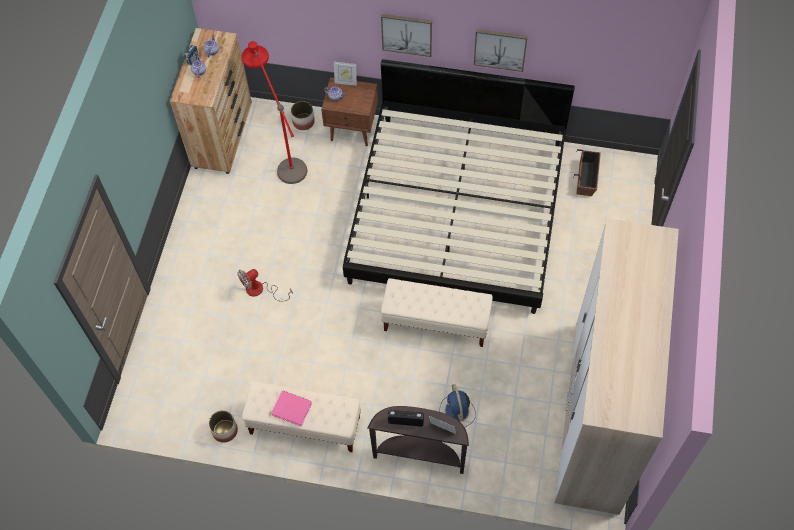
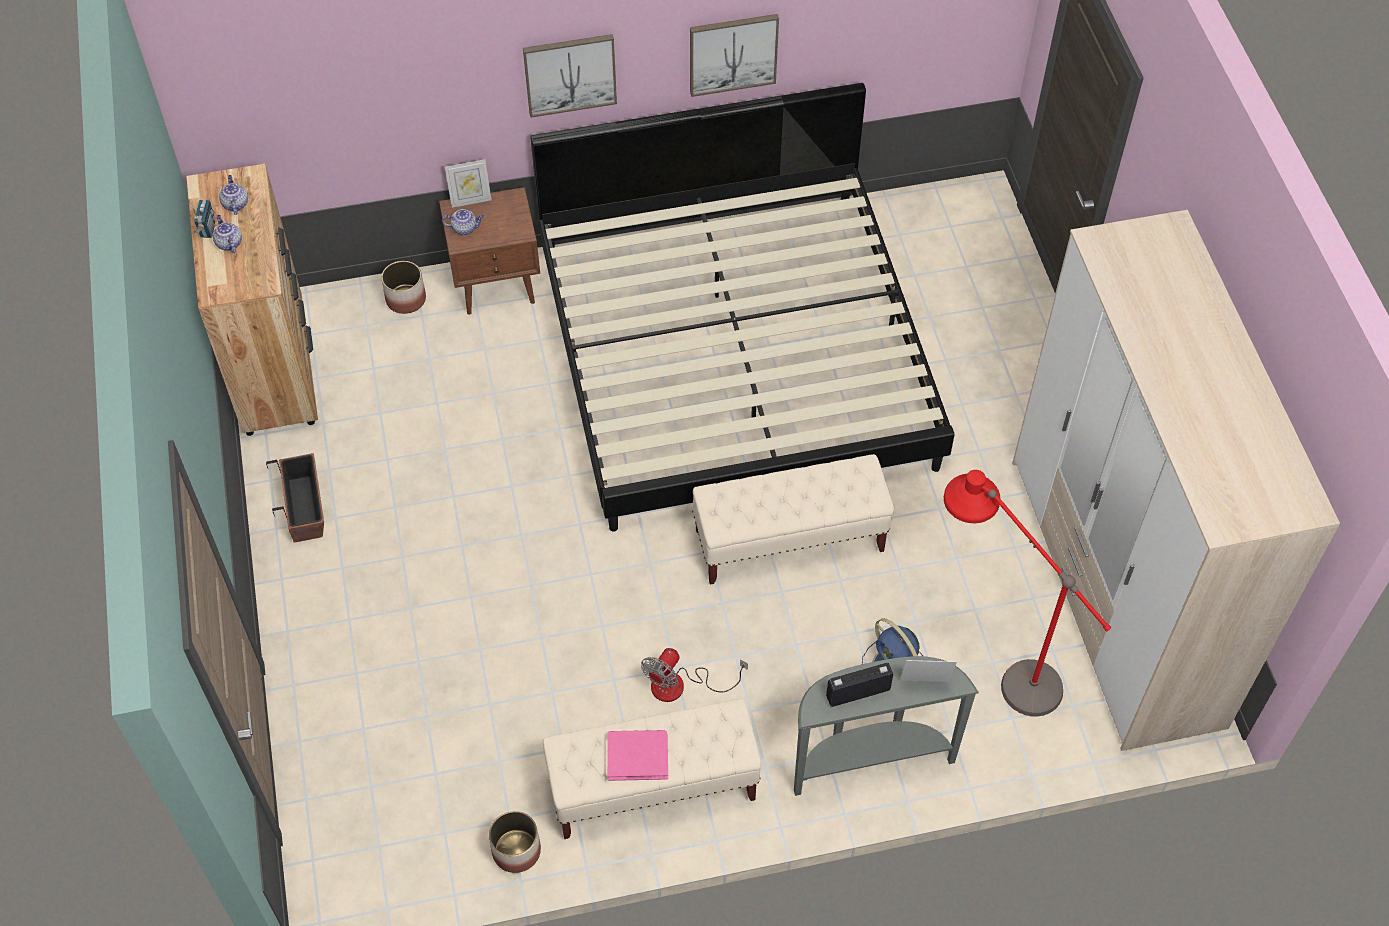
camera: 25 degrees left, 5 degrees down
(261, 290) = (465, 595): fan -> fan (680, 686)
(283, 155) = (396, 363): red floor lamp -> red floor lamp (995, 663)
(420, 454) = (869, 759): brown console table -> grey console table
(586, 178) = (913, 239): planter -> planter (305, 508)

